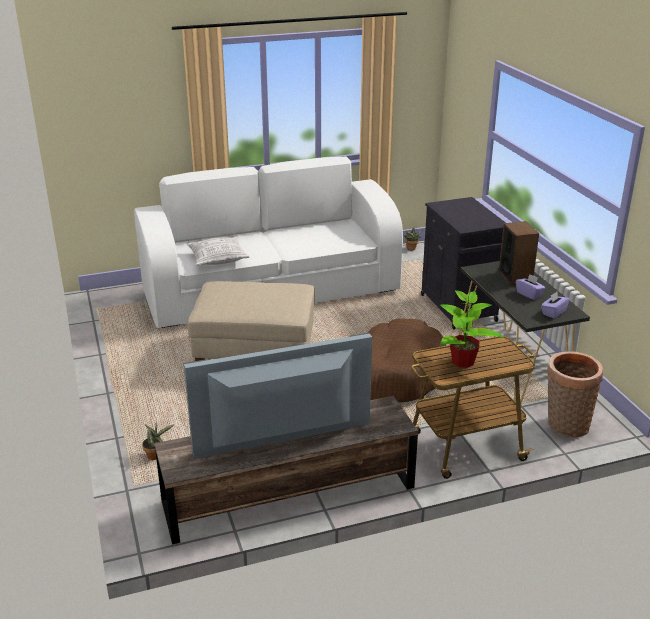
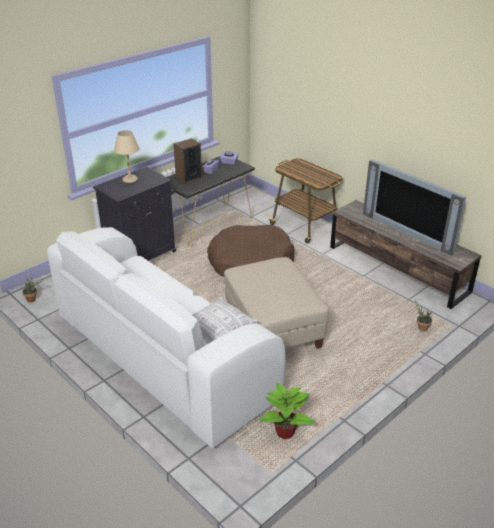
camera: 115 degrees left, 5 degrees up
(463, 362) = (313, 174): potted plant -> potted plant (285, 432)
(478, 214) = (130, 179): none -> beige table lamp
(565, 425) = (258, 203): basket -> none

